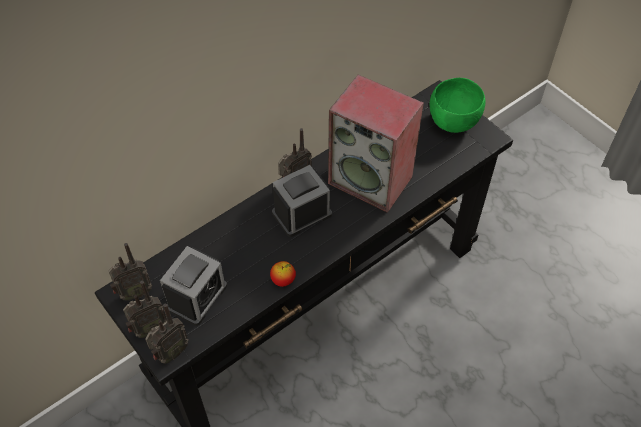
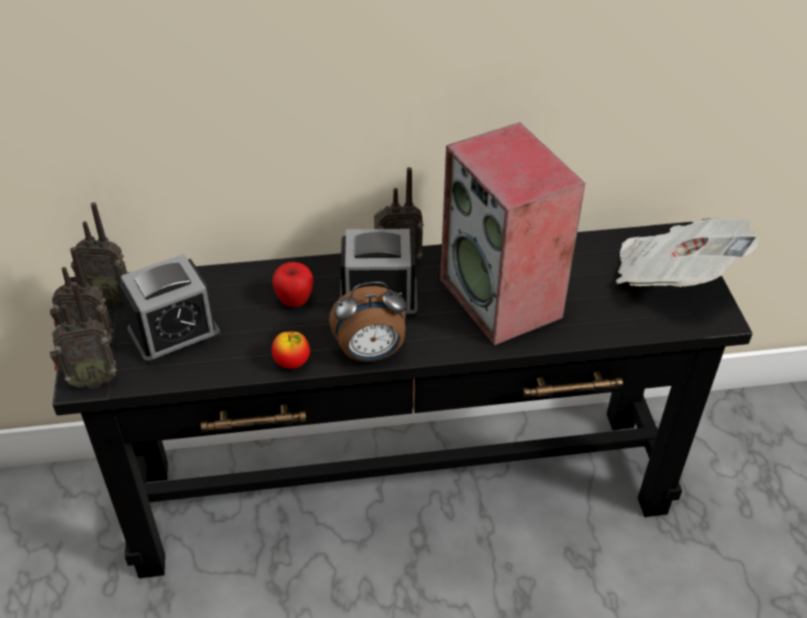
camera: 30 degrees right, 10 degrees down
(253, 239) = (295, 301): none -> apple
(324, 252) = (370, 354): none -> alarm clock
(452, 122) = (673, 277): green bowl -> newspaper

